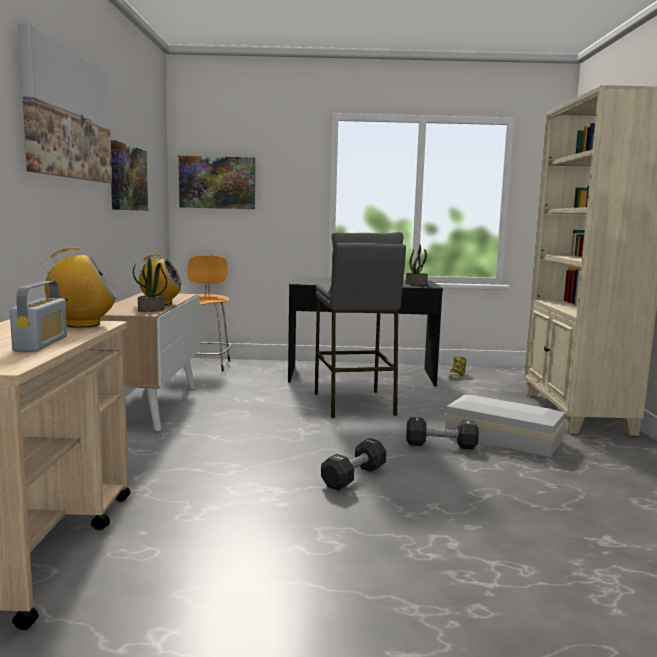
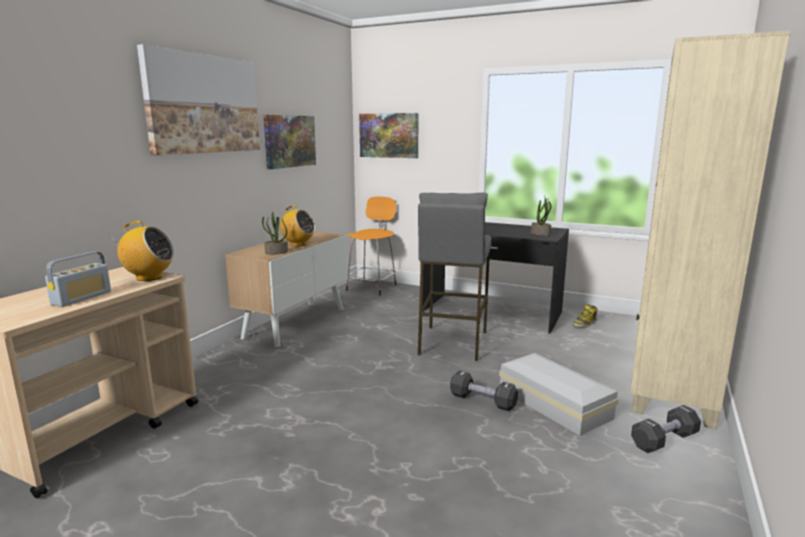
camera: 25 degrees right, 5 degrees up
(354, 477) = (371, 420): black dumbbell -> black dumbbell (664, 440)

